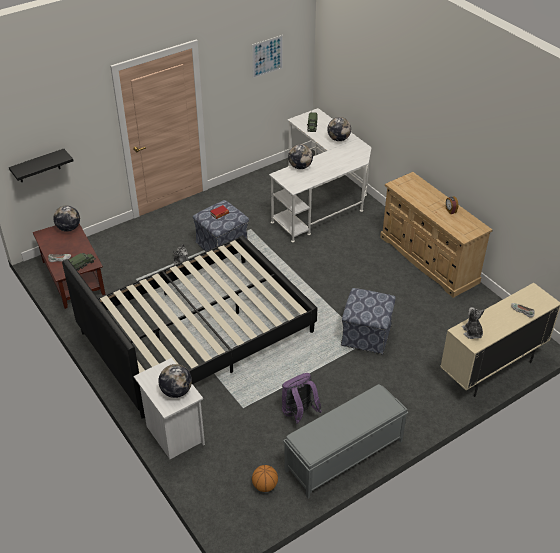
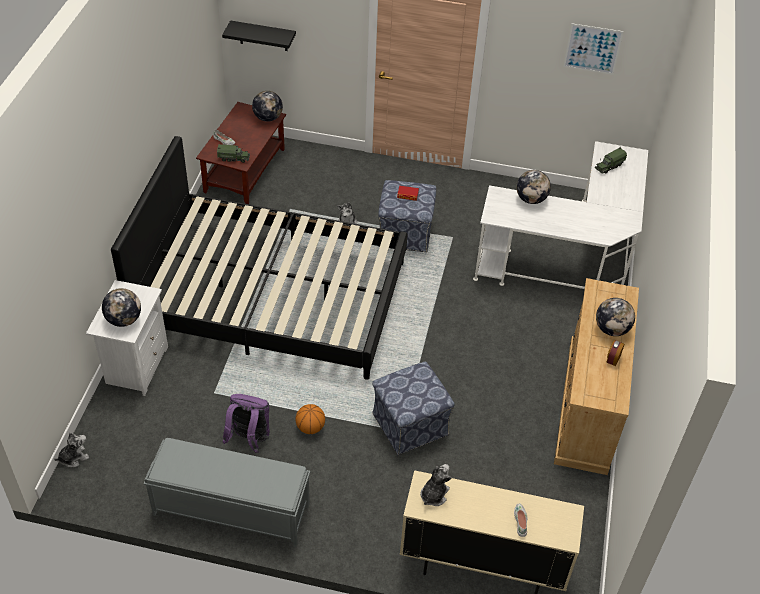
camera: 45 degrees right, 5 degrees up
(214, 514) = (73, 457): none -> plush toy
(265, 485) = (138, 472): basketball -> basketball (310, 427)
(338, 139) = (617, 198): globe -> globe (611, 329)

